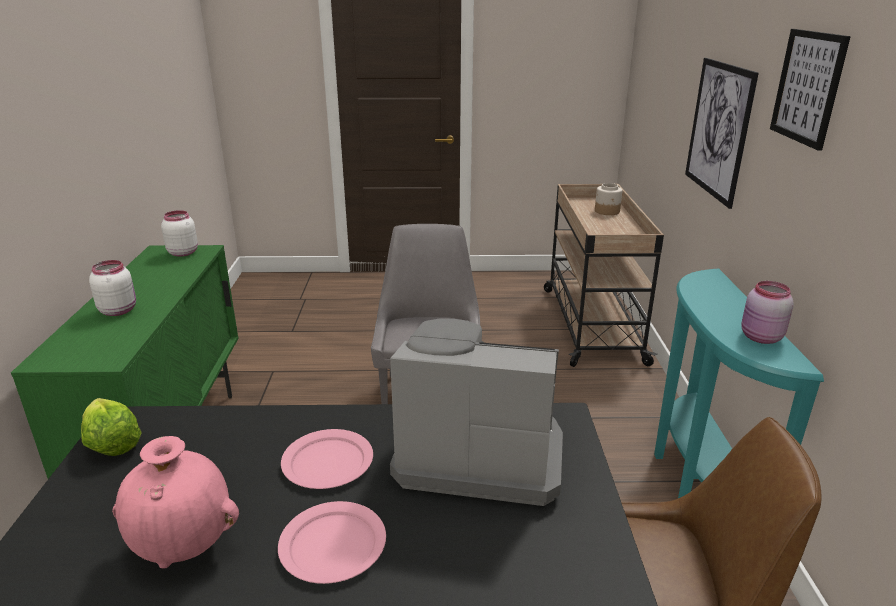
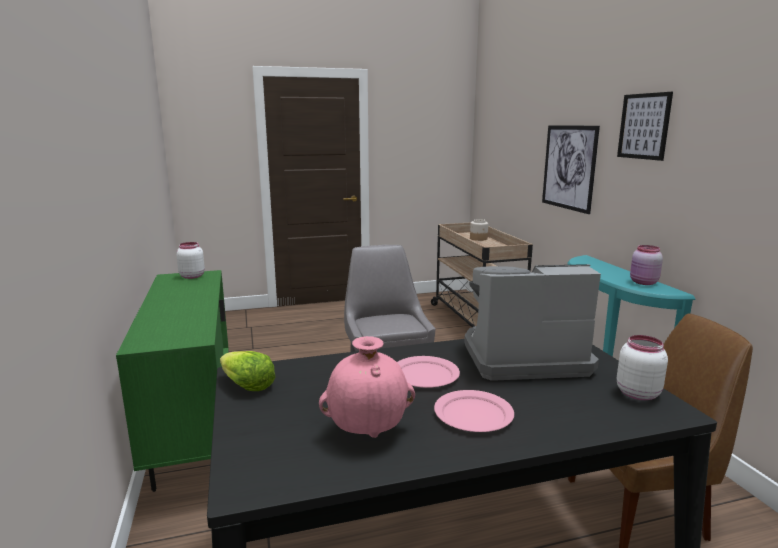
camera: 15 degrees left, 10 degrees down
(119, 310) = (173, 311): white jar -> white jar (637, 393)

